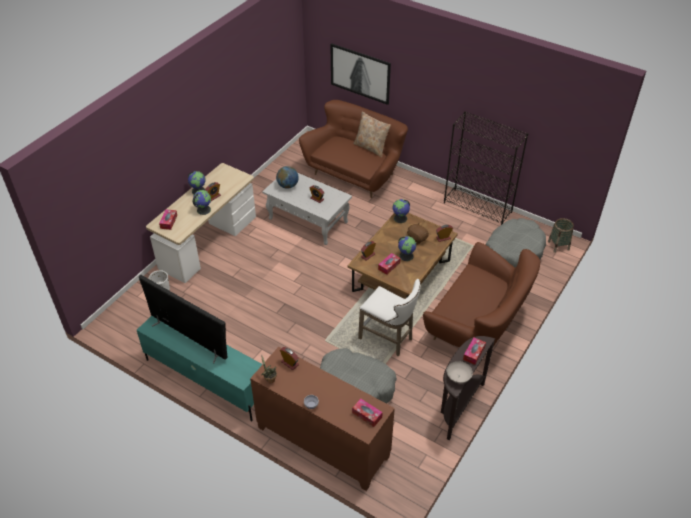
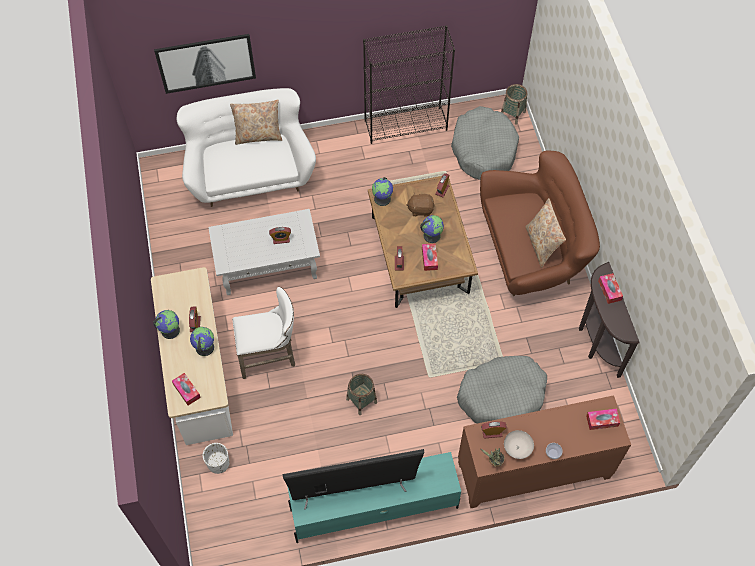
camera: 45 degrees left, 15 degrees up
(271, 321) = (361, 401): none -> basket
(288, 185) = (234, 247): globe -> none
(355, 173) = (250, 173): brown sofa -> white sofa
(388, 339) = (478, 328): white stool -> white stool (270, 356)
(458, 377) = (621, 323): white bowl -> white bowl (517, 448)
(473, 311) = (541, 245): none -> beige pillow

